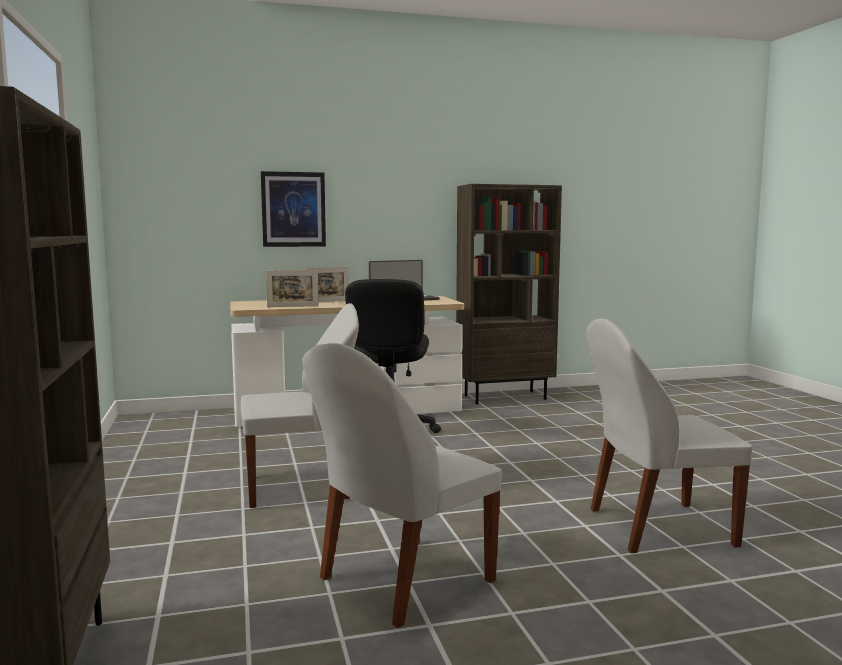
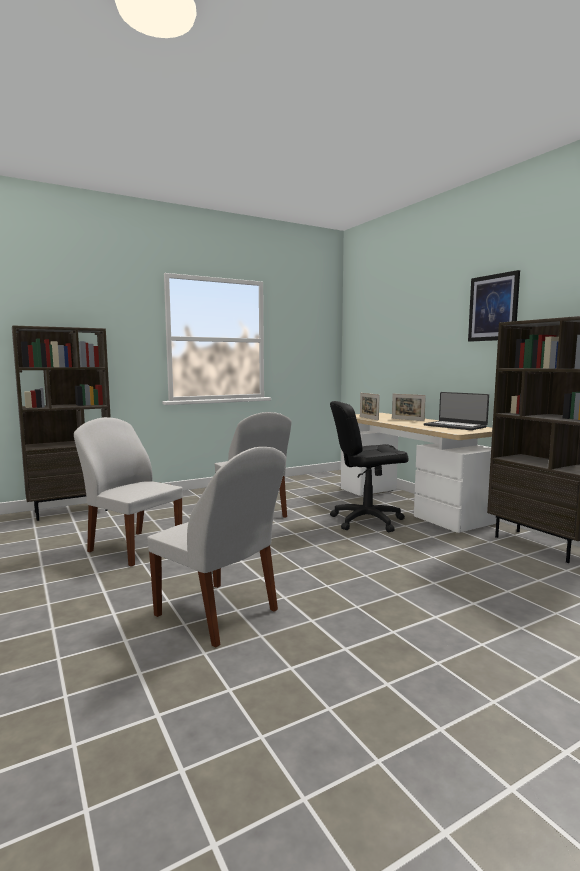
camera: 75 degrees right, 0 degrees up
(293, 209) = (416, 351): picture -> picture (493, 308)
(656, 527) = (219, 614): white chair -> white chair turned 150 degrees clockwise

